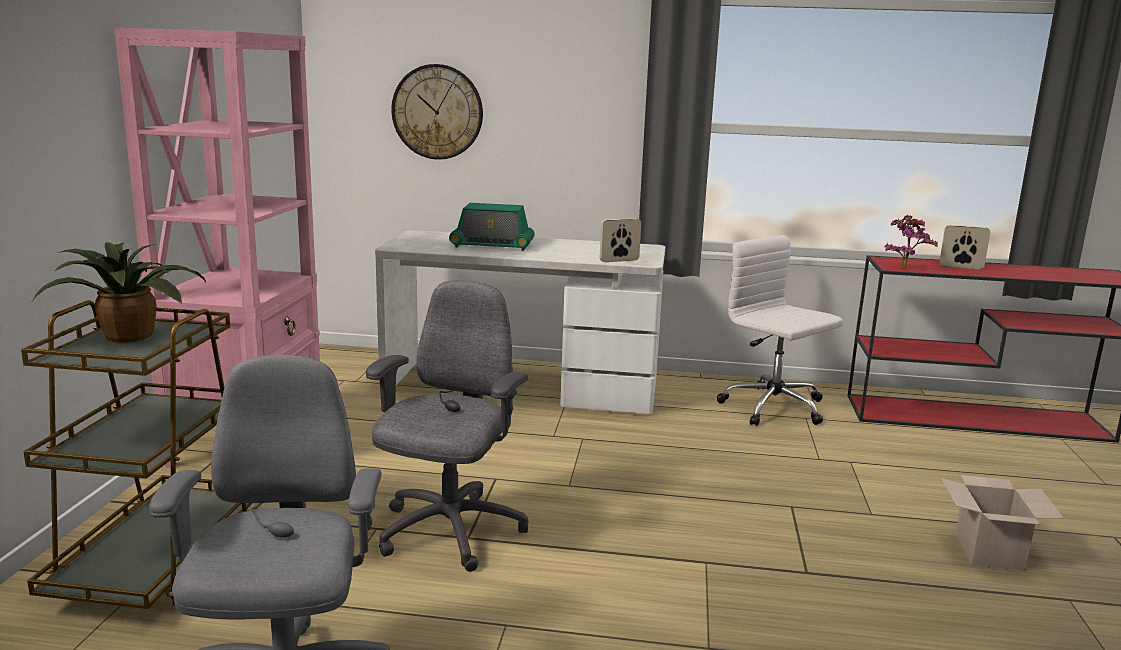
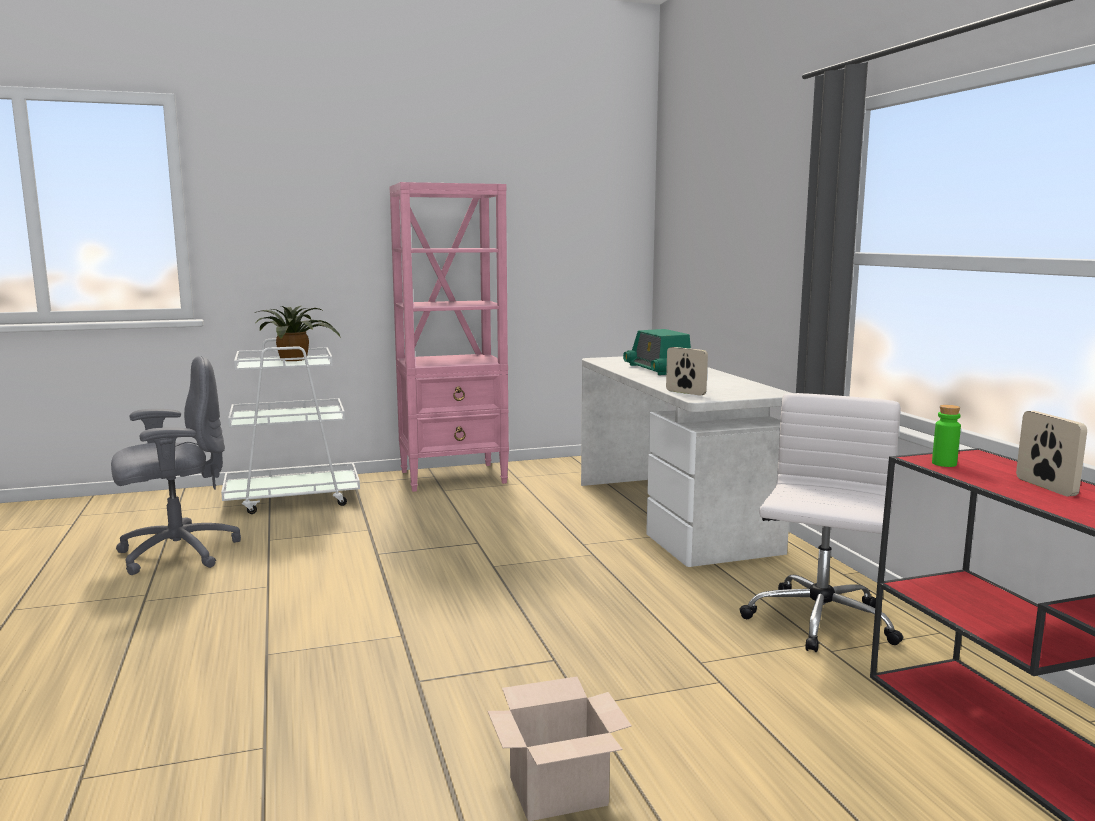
camera: 65 degrees right, 5 degrees down
(159, 561) = (293, 499): brown cart -> white cart
(437, 112) = (706, 248): wall clock -> none
(449, 532) = (379, 547): grey office chair -> none
(904, 267) = (944, 464): potted plant -> green bottle

